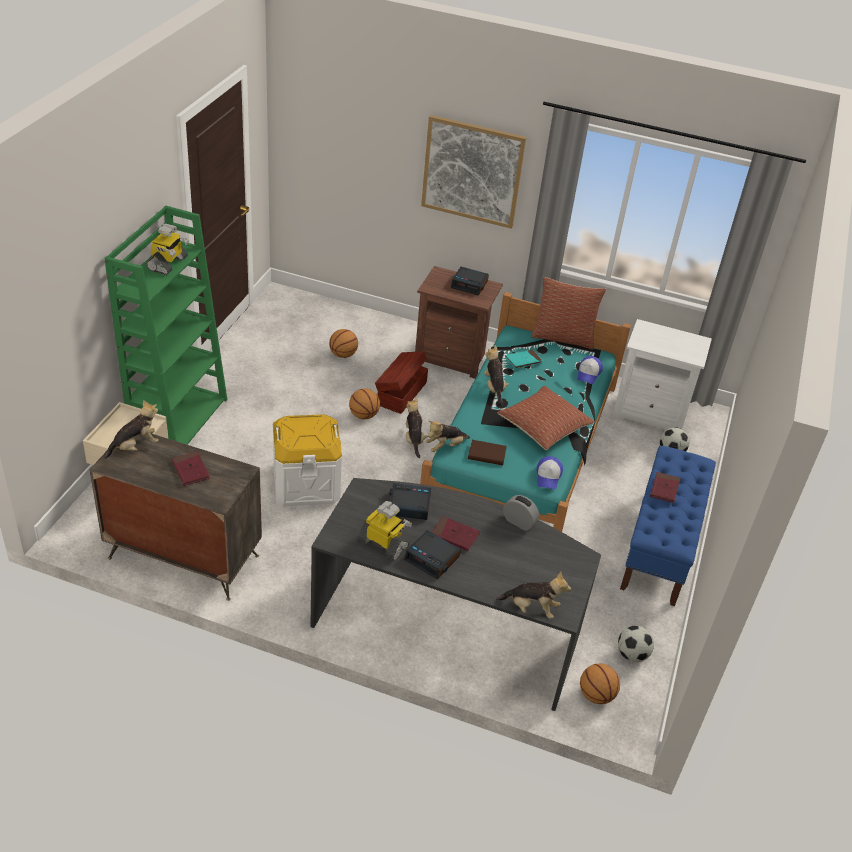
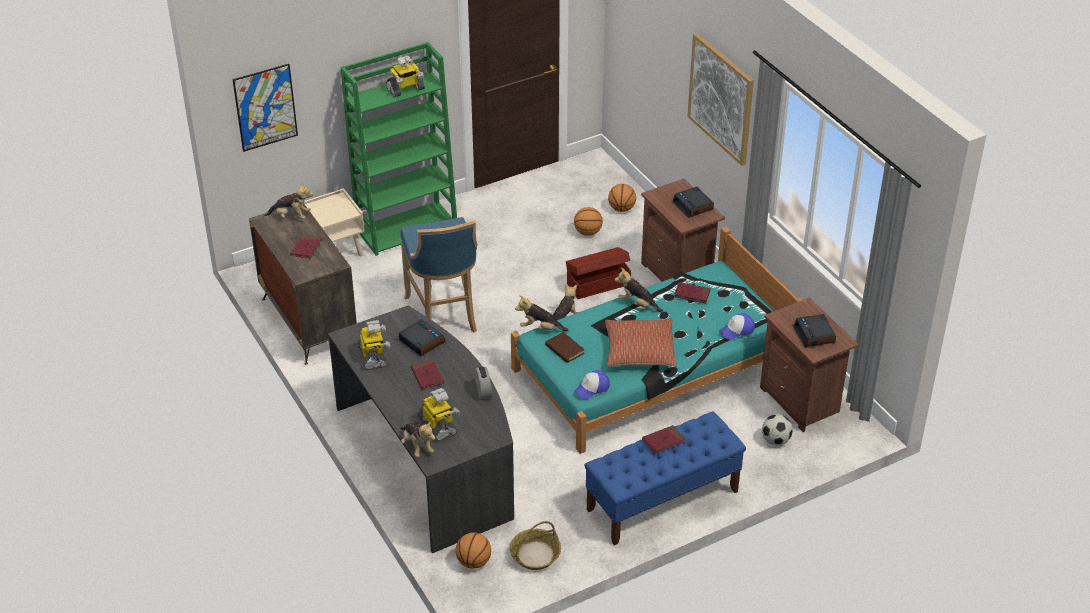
camera: 45 degrees right, 0 degrees up
(46, 333) = (265, 107): none -> picture
(306, 484) = (444, 315): white storage box -> blue stool
(364, 415) = (547, 287): basketball -> basketball (622, 209)
(432, 558) = (393, 382): alarm clock -> alarm clock (814, 335)
(494, 388) = (637, 304): plush toy -> plush toy turned 90 degrees counterclockwise
(523, 360) = (692, 294): turquoise book -> red book
(524, 577) = (439, 426): none -> toy robot
(563, 337) = (757, 292): pillow -> none
(632, 654) = (535, 554): football -> basket
(650, 413) = (802, 401): white nightstand -> brown nightstand

